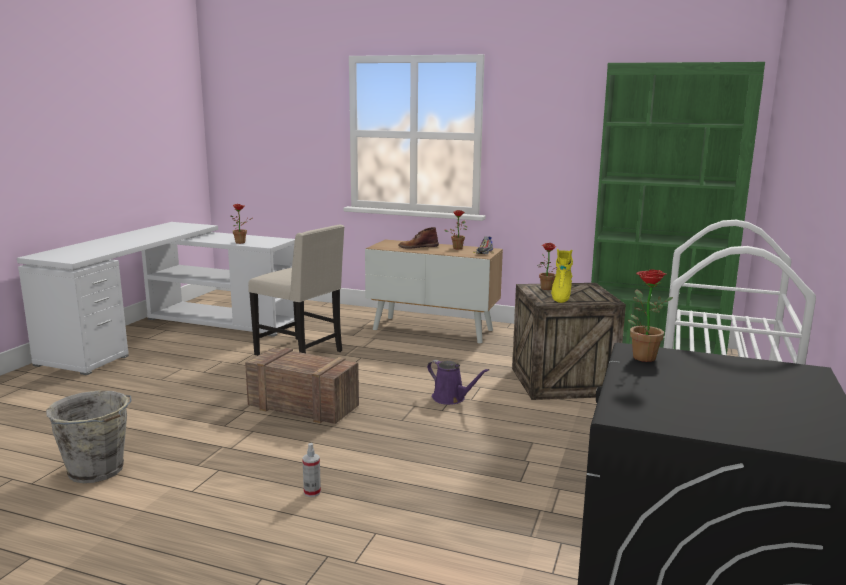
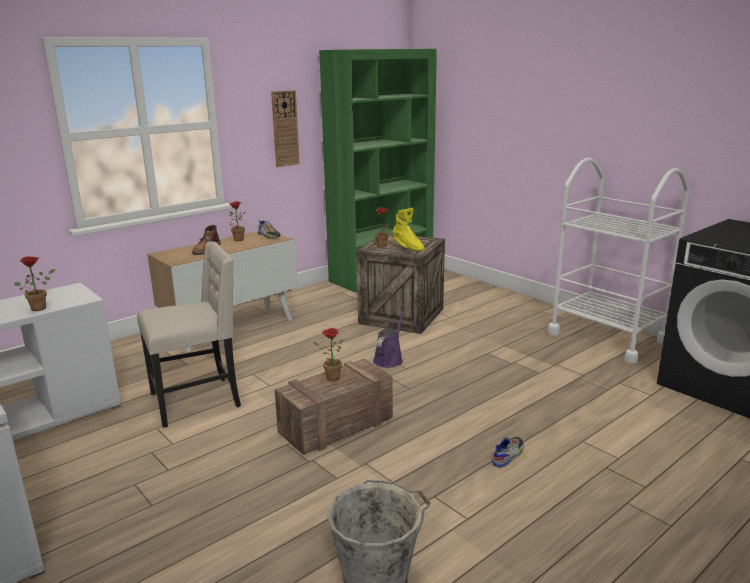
camera: 60 degrees left, 5 degrees up
(312, 492) = (508, 455): spray bottle -> shoe
(451, 398) = (389, 359): purple watering can -> purple watering can turned 45 degrees counterclockwise
(559, 150) = (285, 128): none -> wall clock
(640, 356) = (708, 239): potted plant -> potted plant (330, 378)

